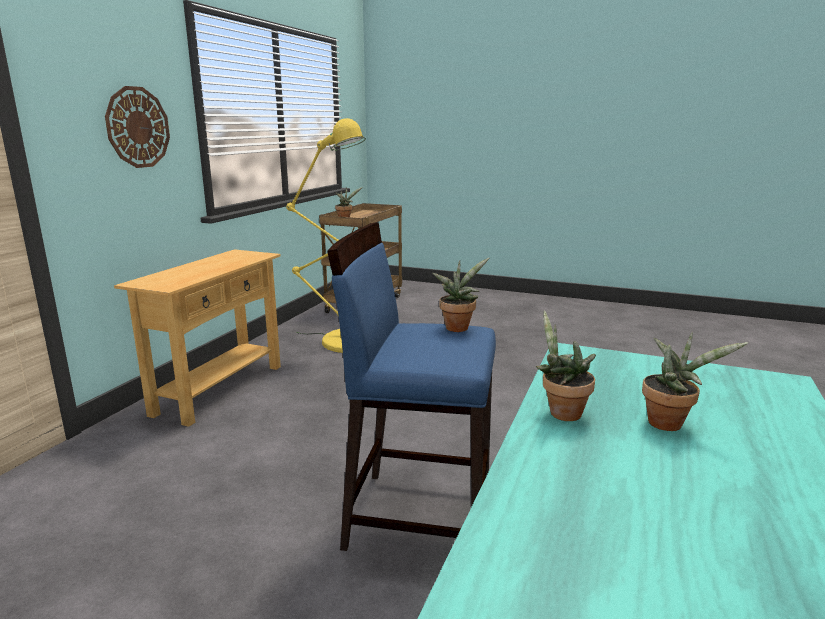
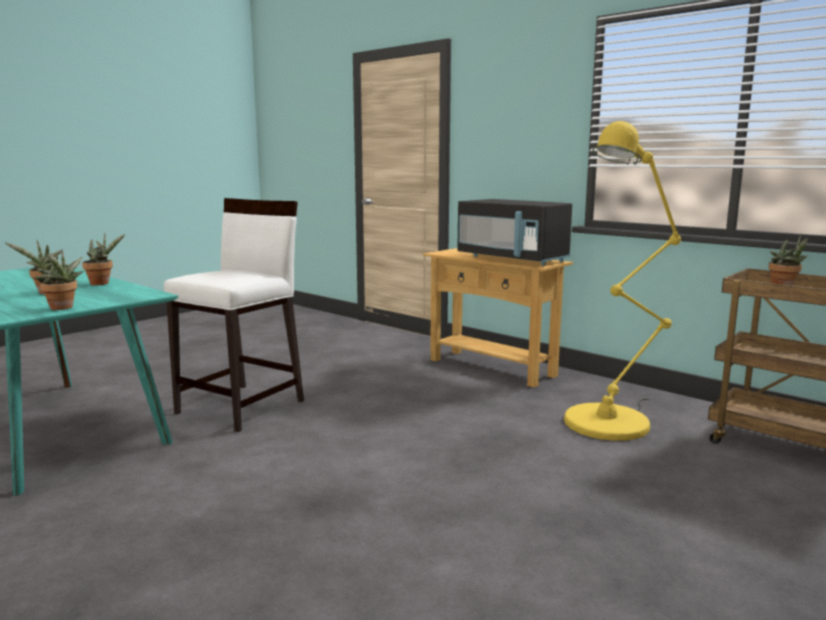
camera: 110 degrees right, 5 degrees down
(138, 127) = (524, 139): wall clock -> none
(225, 262) = (512, 259): none -> black microwave
(418, 515) = (242, 406): blue stool -> white stool
(458, 327) = (237, 278): potted plant -> potted plant (63, 308)

